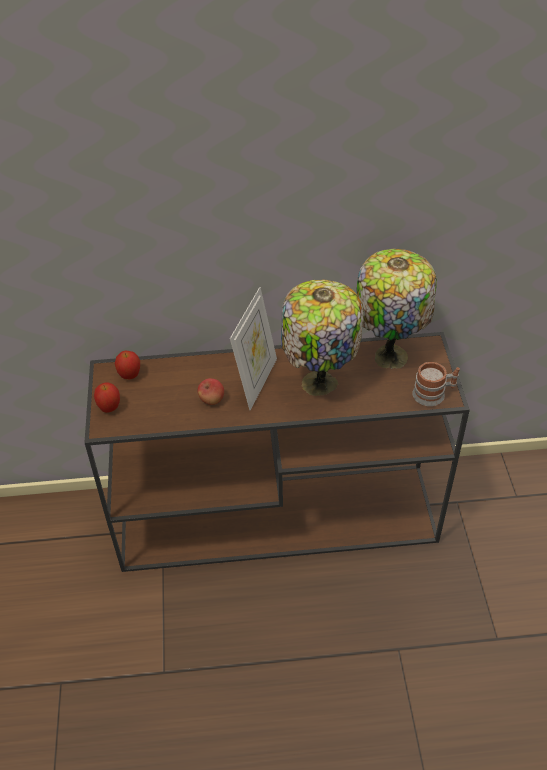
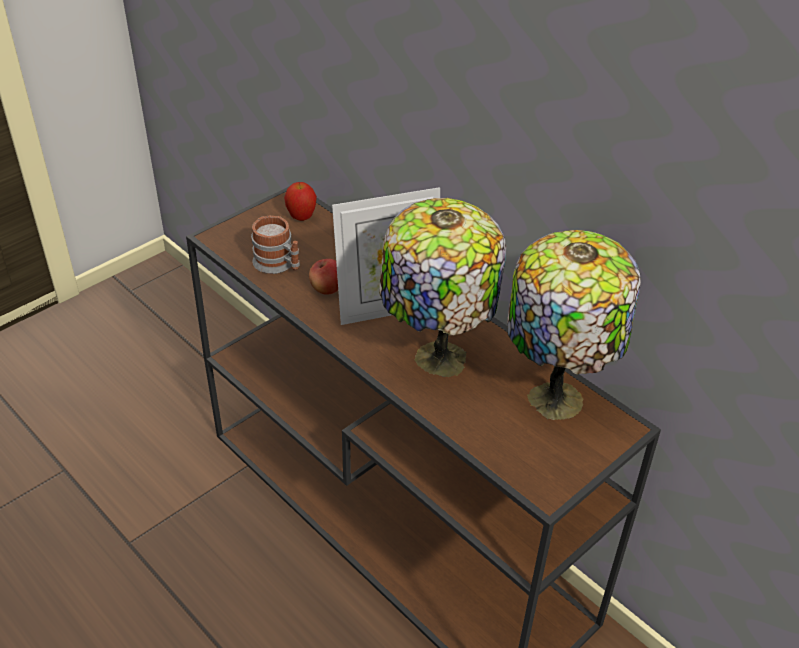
camera: 50 degrees right, 5 degrees down
(109, 408) = (245, 228): apple -> none
(434, 394) = (537, 473): mug -> mug (278, 264)

